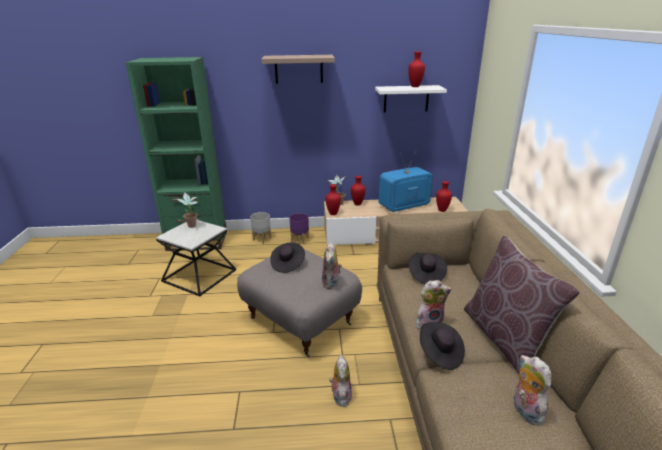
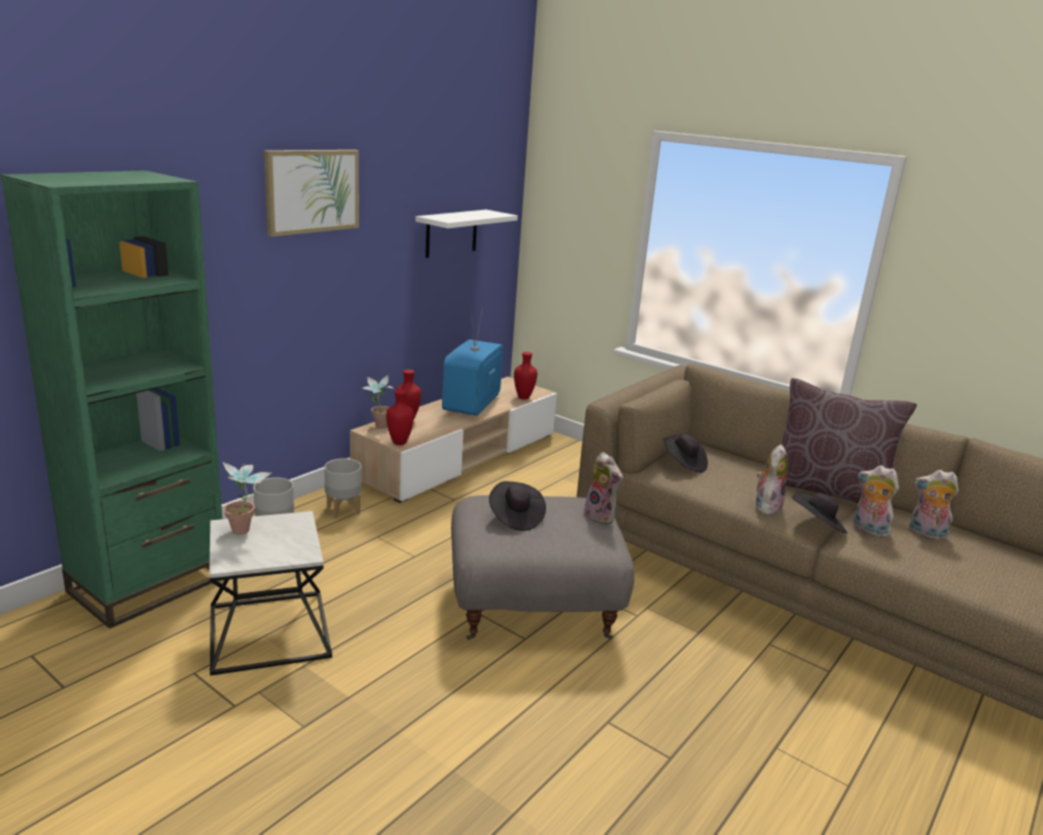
camera: 50 degrees left, 5 degrees down
(298, 69) = (312, 191): shelf -> picture
(300, 240) = (344, 510): purple planter -> grey planter
(340, 396) = (702, 653): plush toy -> plush toy (868, 530)
(415, 86) = (469, 213): red vase -> none

